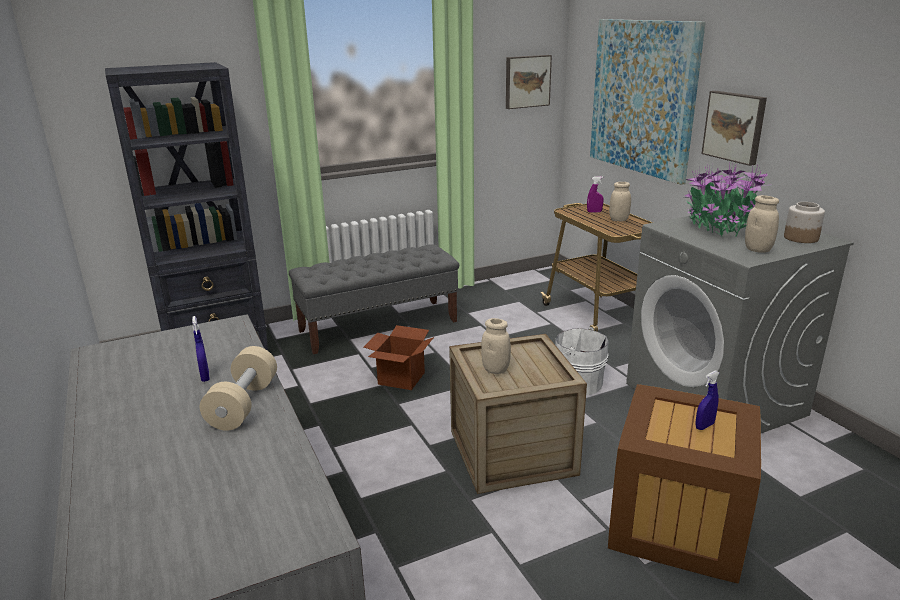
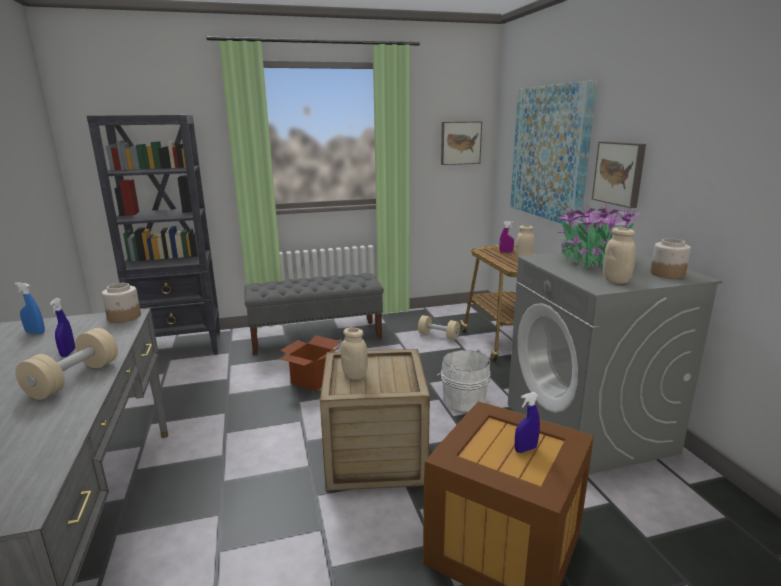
camera: 10 degrees right, 5 degrees down
(138, 356) = (35, 332): none -> blue spray bottle
(228, 328) = (124, 317): none -> jar
(519, 312) = (438, 335): none -> beige dumbbell

